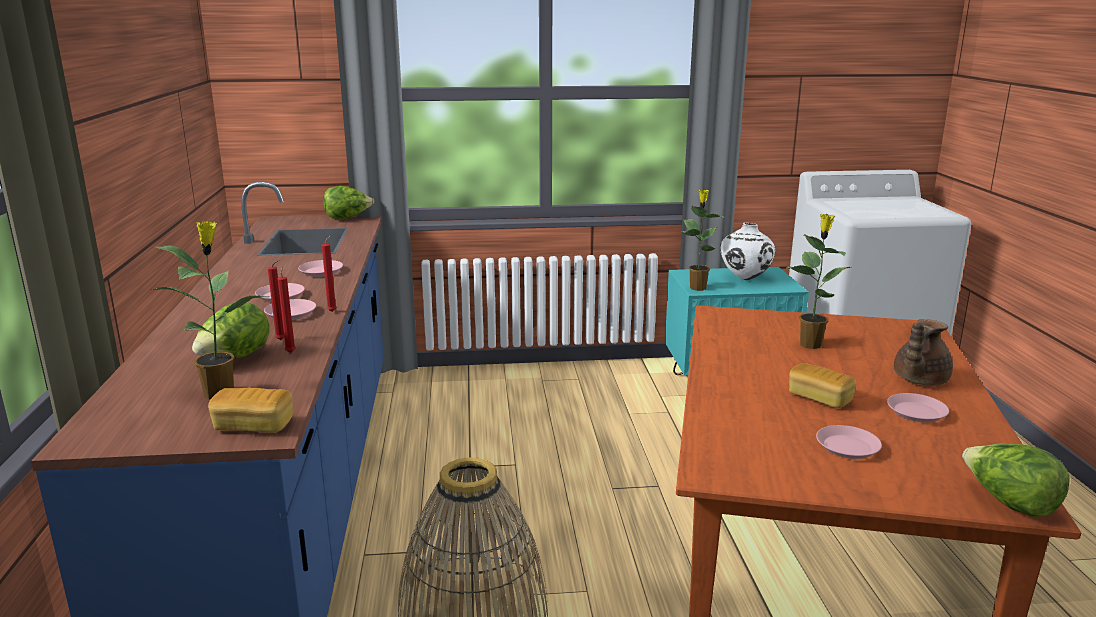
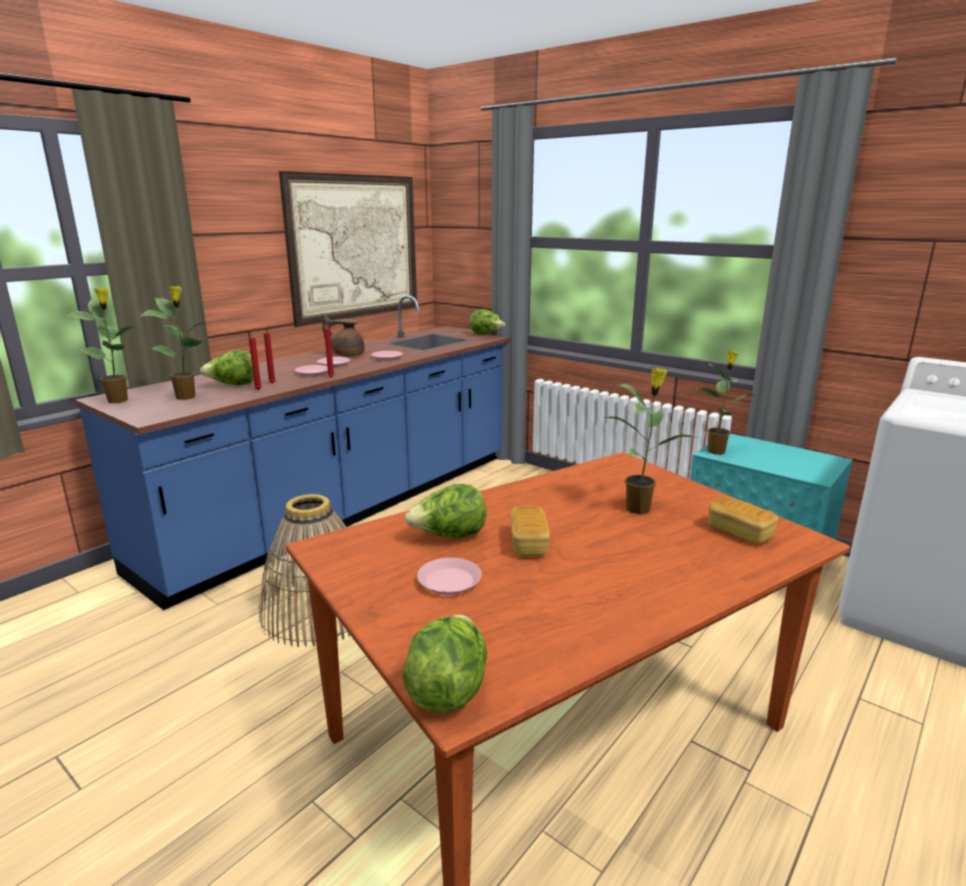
camera: 45 degrees right, 0 degrees up
(126, 433) = (119, 400): none -> potted plant
(169, 123) = (355, 248): none -> picture
(254, 426) = (154, 414): bread -> bread (739, 532)
(744, 279) = (783, 458): white vase -> none
(766, 419) = (449, 537): none -> lettuce
(916, 412) = (581, 591): pink plate -> none
(918, 380) = (660, 573): brown teapot -> brown teapot (347, 355)

